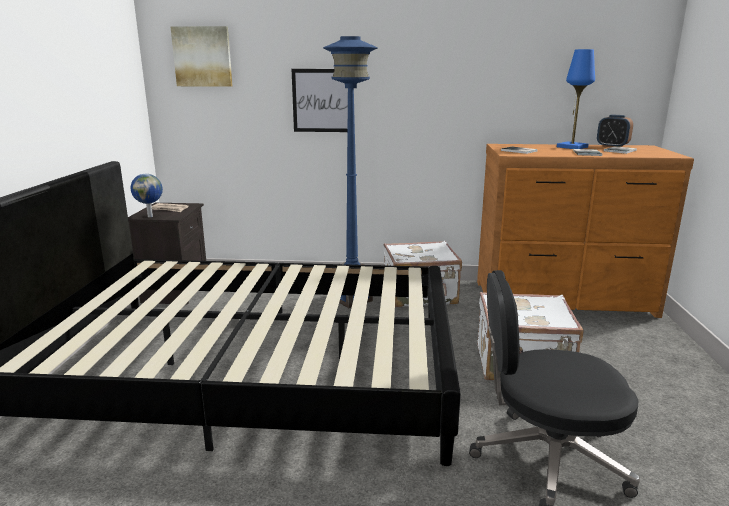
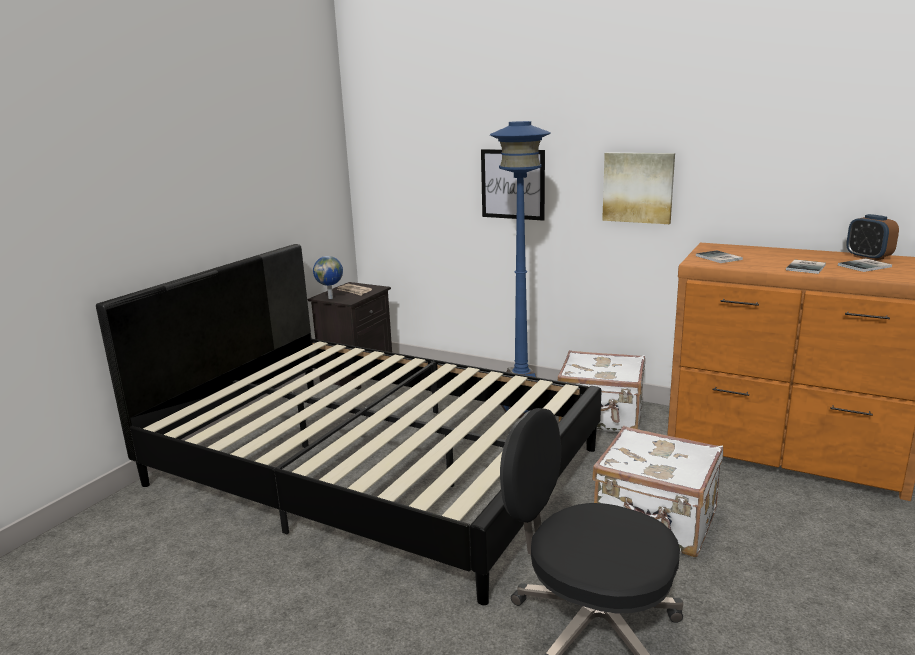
camera: 25 degrees right, 0 degrees up
(202, 56) = (398, 136): picture -> picture (638, 187)
(572, 147) = (804, 255): blue table lamp -> none

